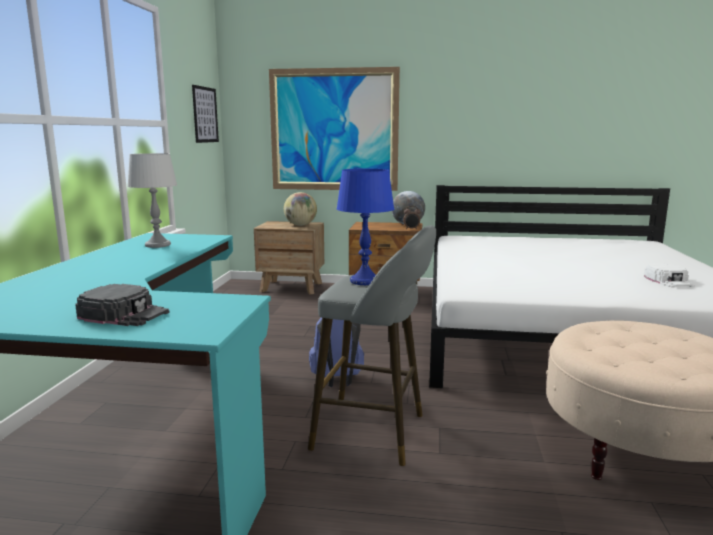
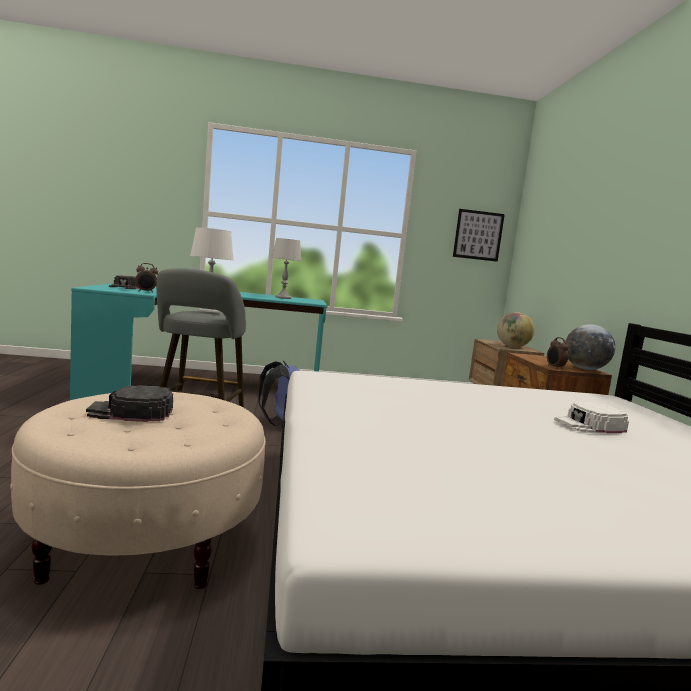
camera: 75 degrees right, 5 degrees down
(213, 300) = (146, 292): none -> alarm clock
(333, 130) = (570, 249): picture -> none
(364, 281) = (208, 312): blue table lamp -> white table lamp
(652, 354) = (131, 412): none -> black cap
(669, 281) = (470, 477): white cap -> white cap (589, 425)

